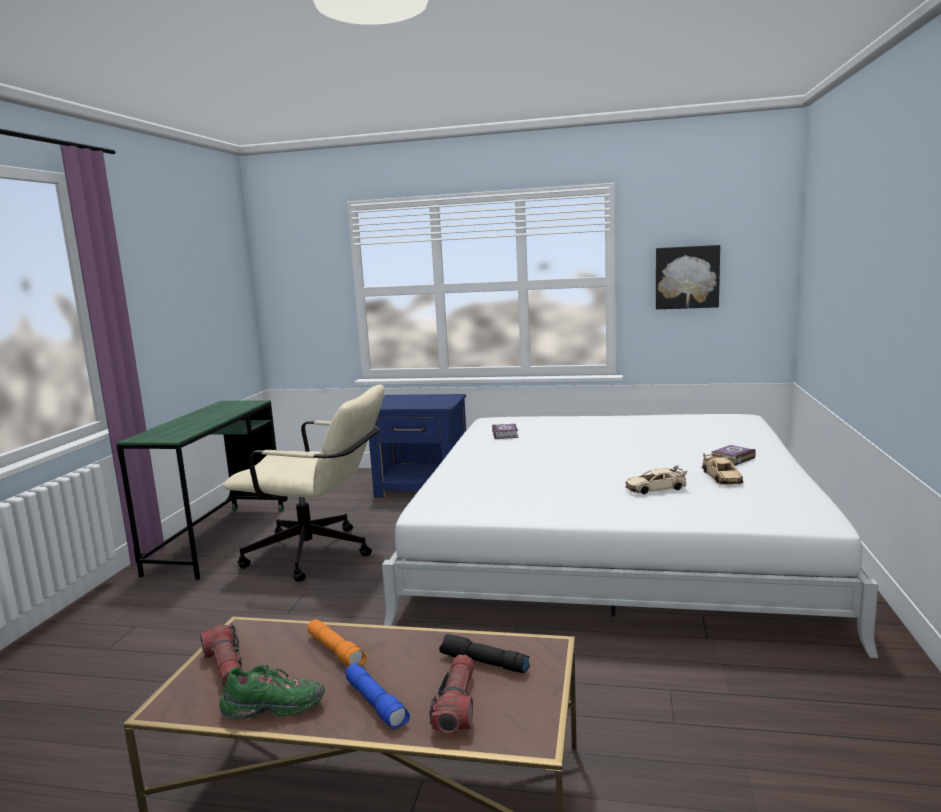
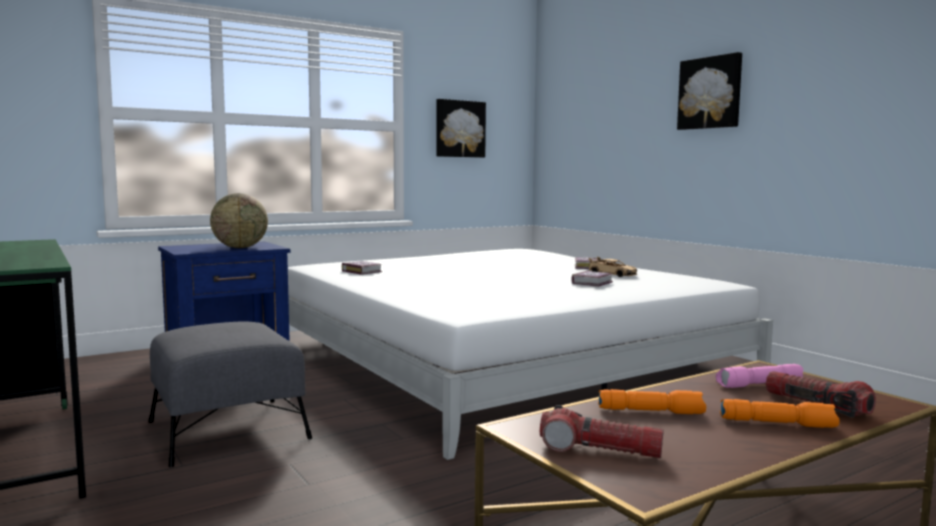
camera: 45 degrees left, 5 degrees down
(273, 708) = (727, 453): green shoe -> none
(319, 555) = (227, 430): beige office chair -> grey ottoman
(377, 704) = (777, 423): blue flashlight -> orange flashlight
(422, 403) = (240, 247): none -> globe
(483, 663) = (760, 385): black flashlight -> pink flashlight
(656, 488) = (593, 282): beige toy car -> book
(898, 250) = (710, 93): none -> picture

